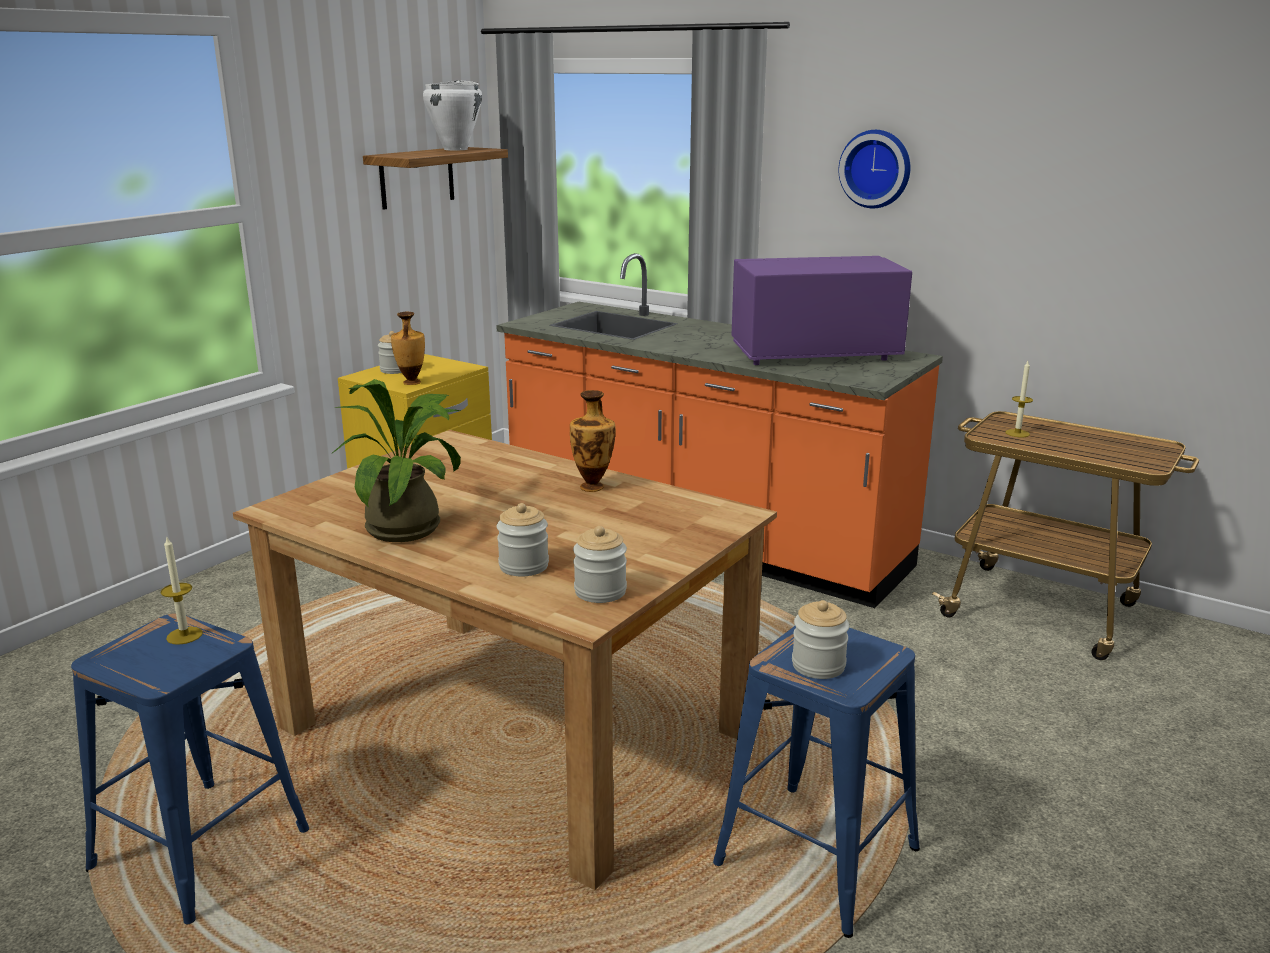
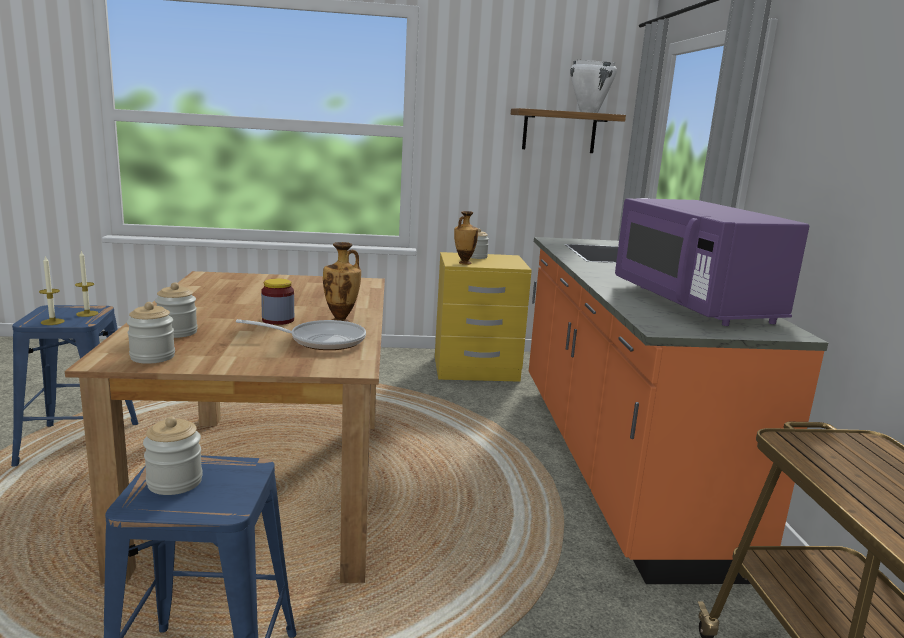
camera: 50 degrees right, 5 degrees down
(411, 526) = (213, 300): potted plant -> none
(545, 511) = (278, 320): none -> jar
(644, 508) = (321, 341): none -> frying pan
(814, 353) = (694, 303): purple microwave -> purple microwave turned 150 degrees counterclockwise
(876, 168) = (845, 123): wall clock -> none
(1017, 433) = (841, 455): candle -> candle (52, 322)

